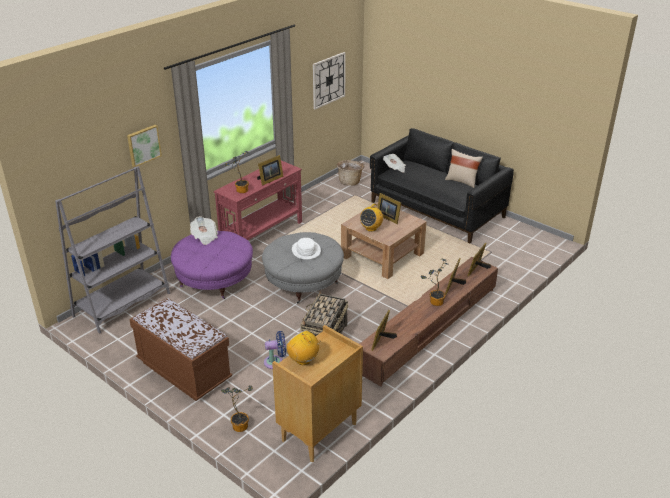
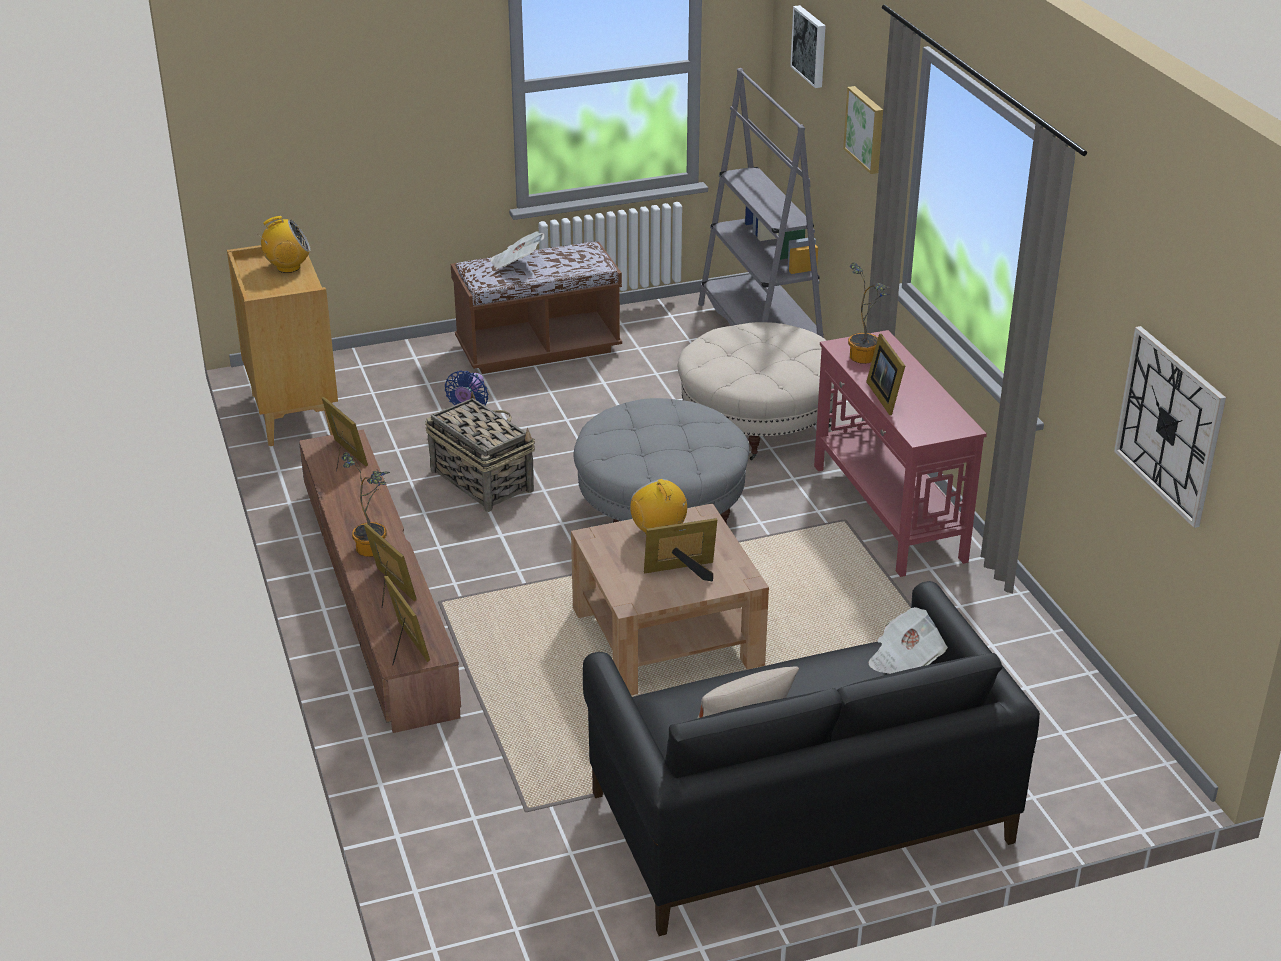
camera: 120 degrees right, 0 degrees up
(76, 152) = (811, 46): none -> picture
(204, 237) = (803, 354): newspaper -> newspaper (516, 264)
(214, 279) = (758, 422): purple ottoman -> beige ottoman
(239, 424) = (382, 363): potted plant -> none
(306, 250) = (654, 438): white hat -> none
(350, 182) = (1068, 723): basket -> none

